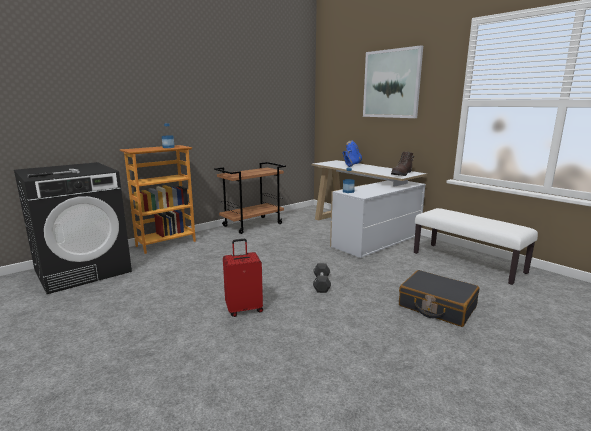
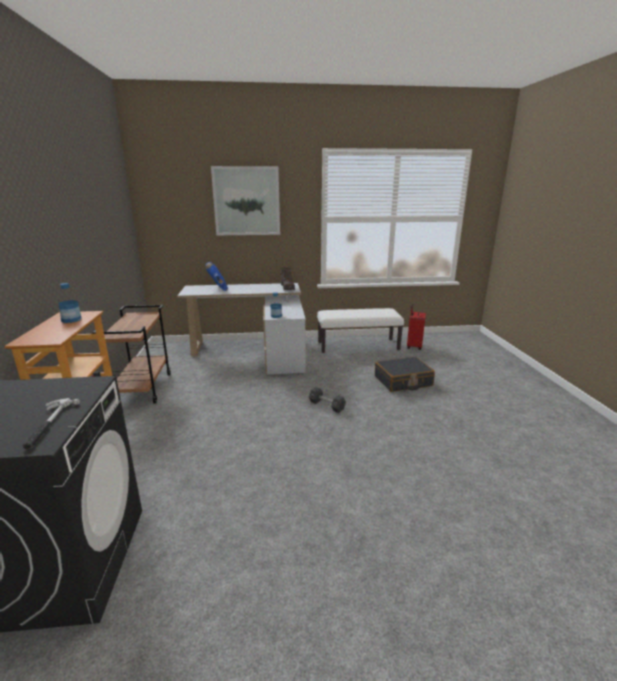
camera: 55 degrees left, 5 degrees up
(244, 309) = (330, 457): red suitcase -> red suitcase (413, 346)

